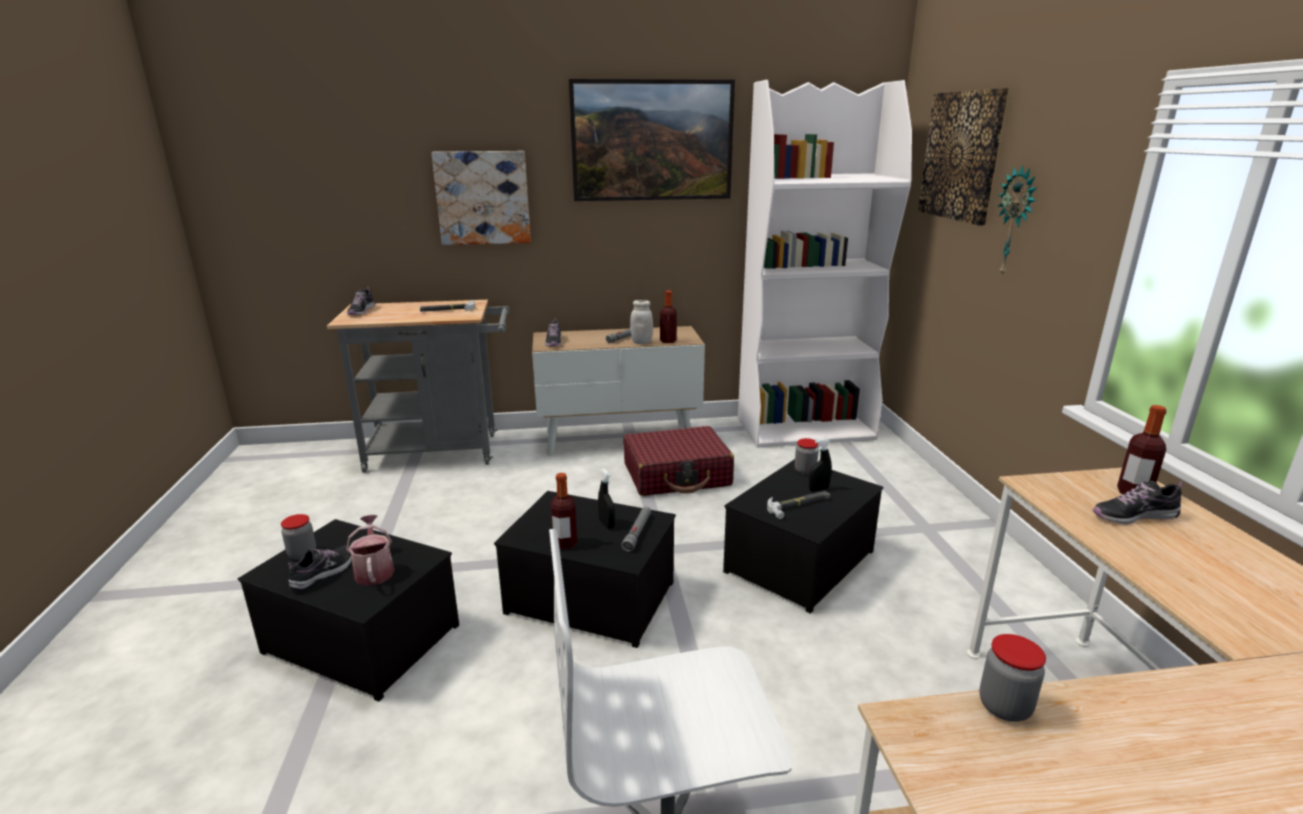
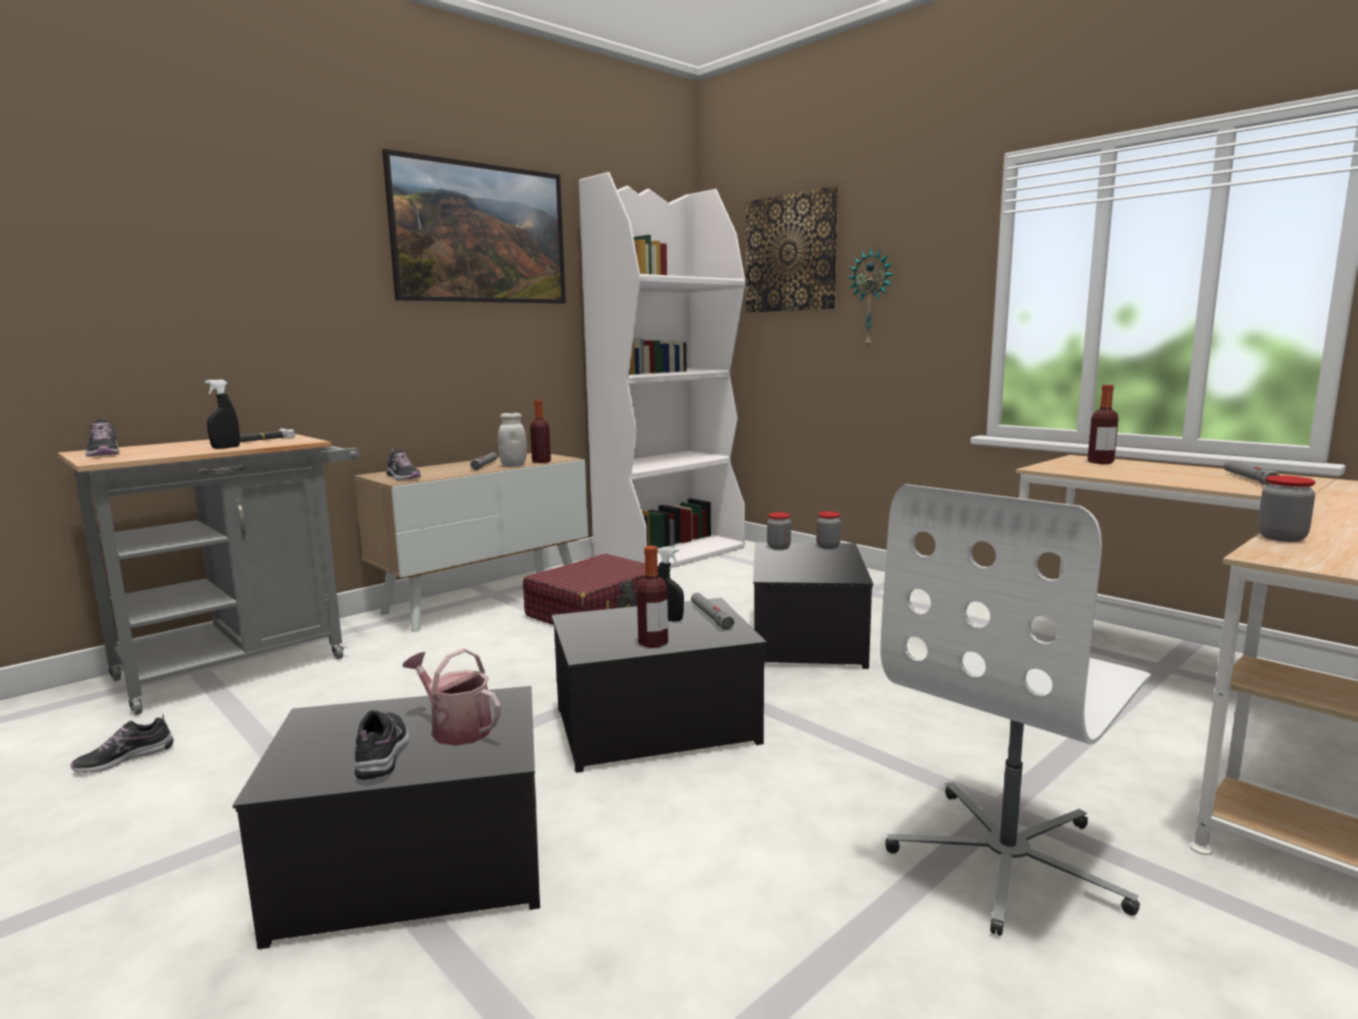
camera: 35 degrees left, 10 degrees down
(302, 554) = (306, 749): jar -> jar (828, 546)
(483, 198) = (274, 292): picture -> none
(799, 505) = (815, 567): hammer -> none
(818, 489) = (811, 555): black spray bottle -> black spray bottle (226, 447)
(1133, 516) = (1125, 469): shoe -> shoe (125, 759)
(1264, 590) = (1248, 479): none -> grey flashlight

